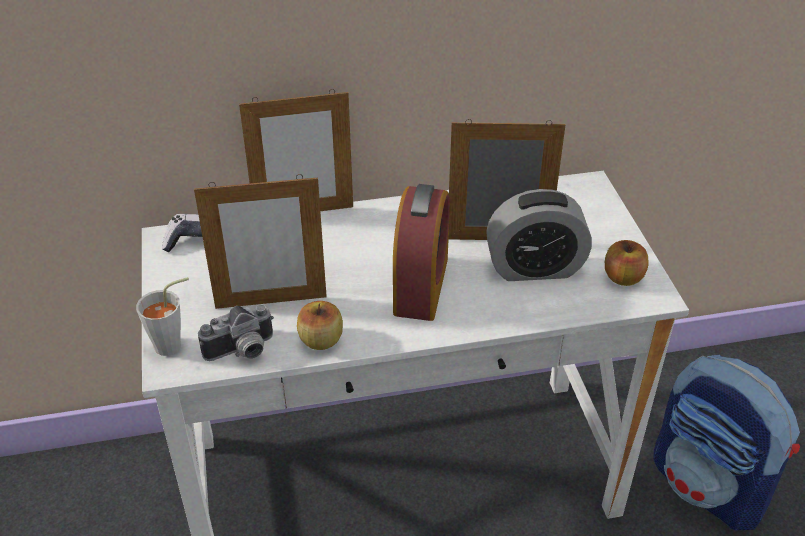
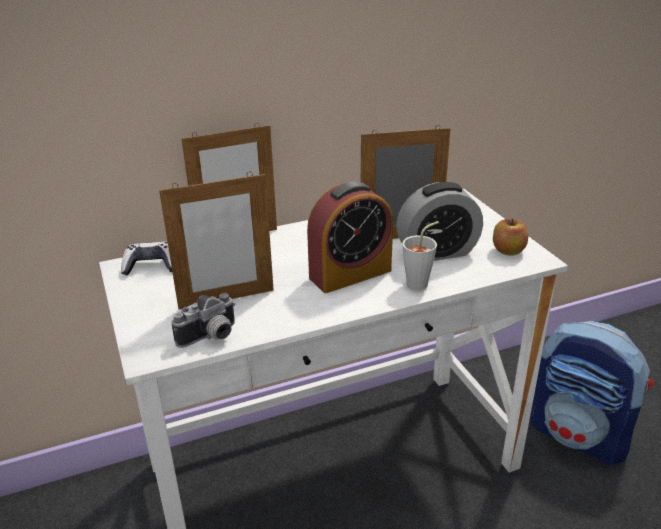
camera: 10 degrees left, 10 degrees down
(174, 344) = (147, 339): grey cup -> grey cup (421, 282)
(321, 340) = (278, 320): apple -> none
(421, 286) = (350, 274): alarm clock -> alarm clock turned 60 degrees clockwise

